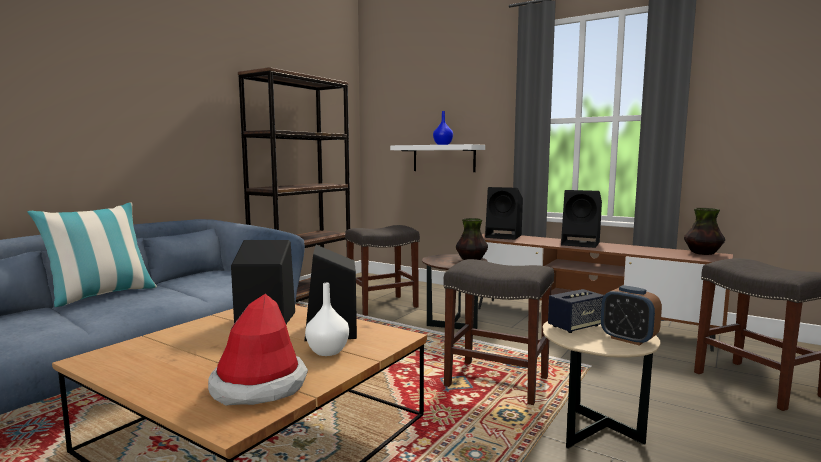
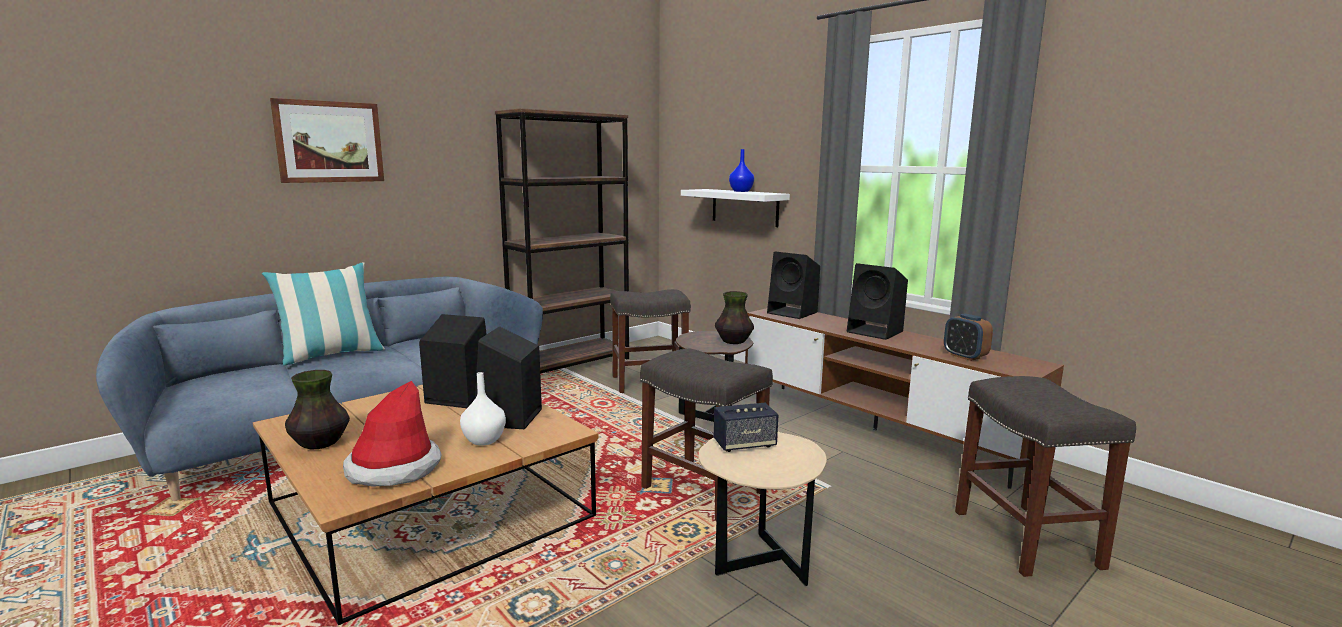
camera: 15 degrees right, 5 degrees up
(90, 86) = (329, 142): none -> picture
(628, 339) = (783, 468): alarm clock -> alarm clock (965, 356)
(703, 253) = (1020, 360): vase -> vase (320, 444)

